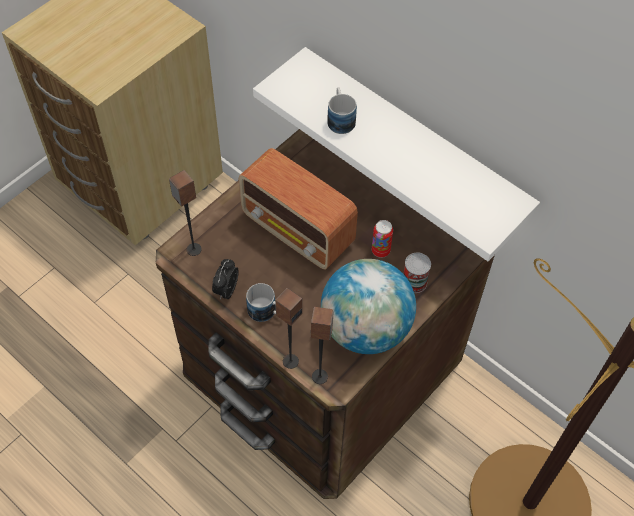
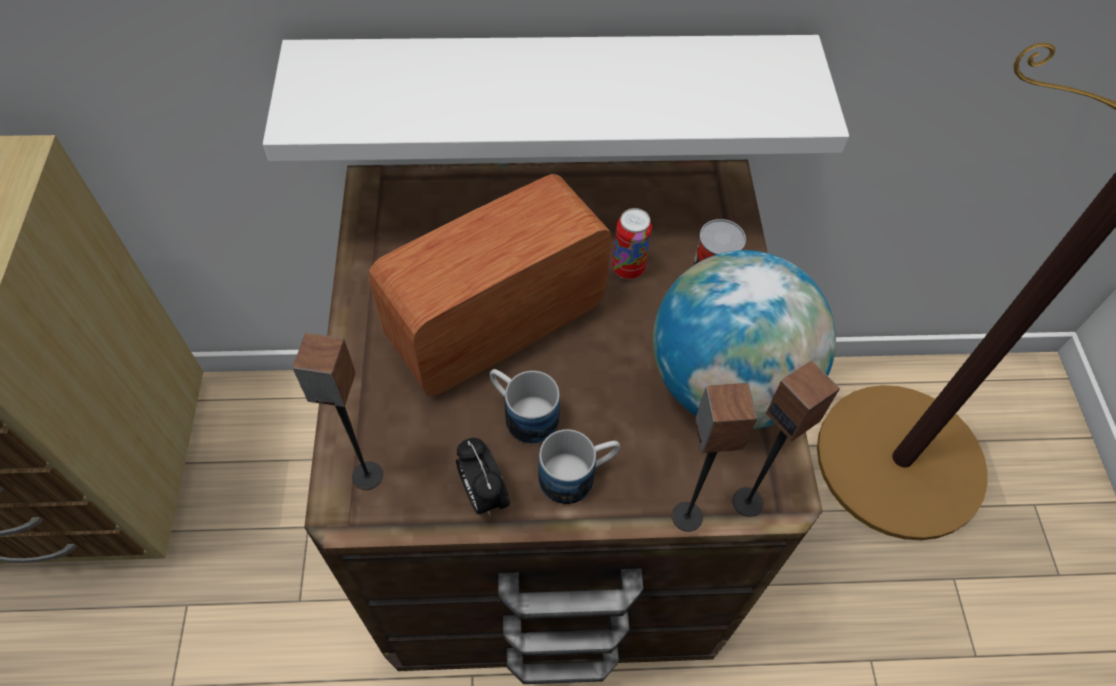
camera: 45 degrees left, 0 degrees up
(298, 231) = (494, 326): radio -> radio turned 150 degrees clockwise
(340, 118) = (449, 100): mug -> mug (522, 413)

